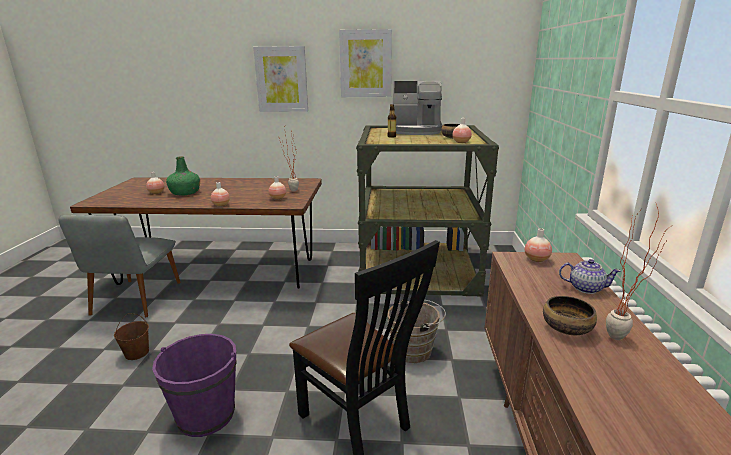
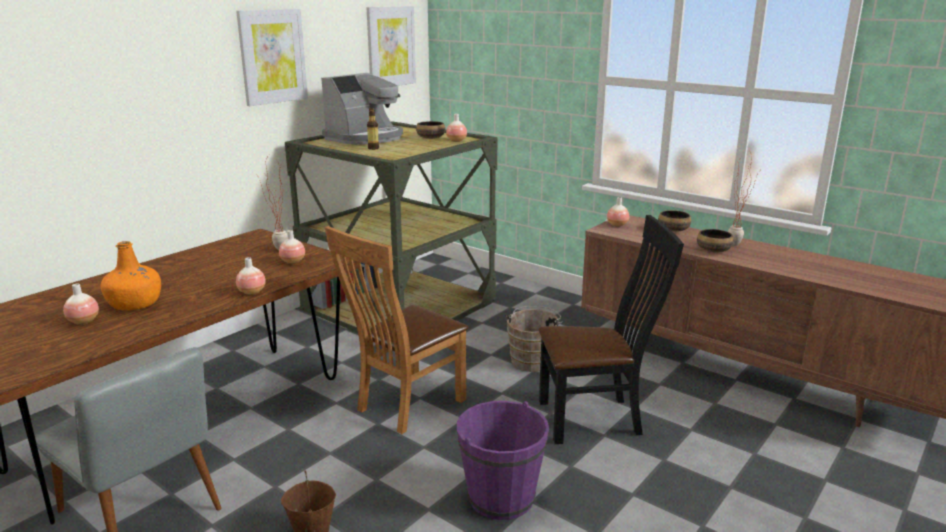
camera: 55 degrees left, 0 degrees up
(185, 193) = (135, 303): green bottle -> orange bottle
(281, 79) = (160, 89): picture -> picture (391, 46)
(292, 325) = (405, 406): none -> brown chair
(585, 288) = (673, 229): teapot -> bowl

